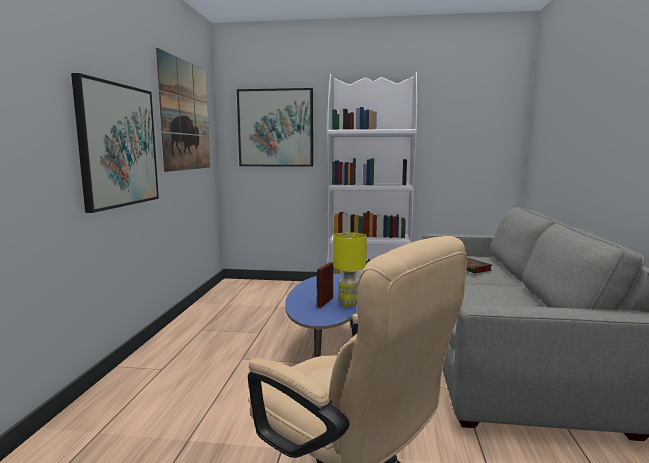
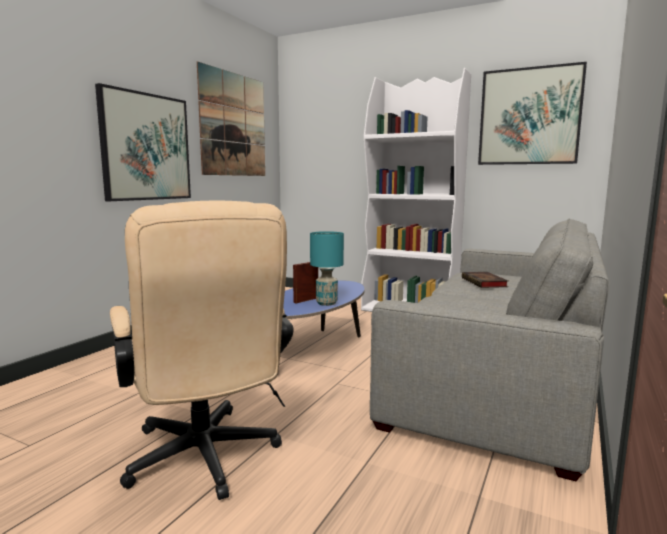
camera: 20 degrees right, 0 degrees up
(275, 128) = (330, 137): picture -> picture (529, 116)
(349, 304) = (326, 303): yellow table lamp -> turquoise table lamp

